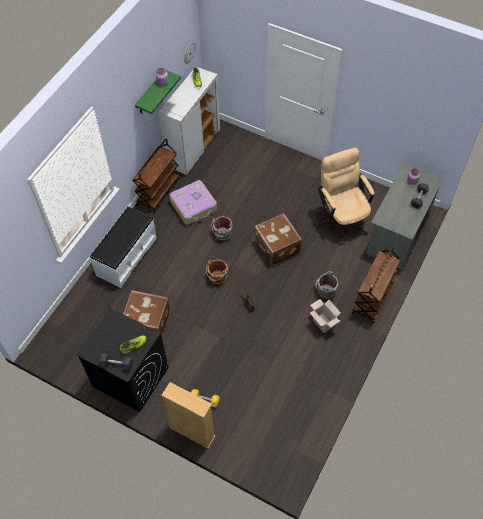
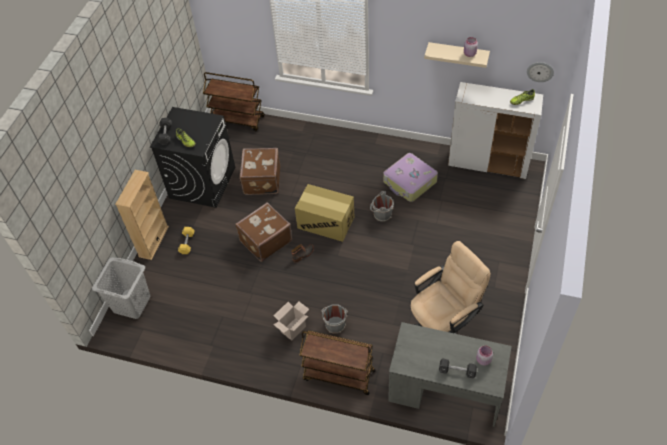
camera: 80 degrees right, 5 degrees down
(126, 256) = (330, 145): white bench -> none
(150, 93) = (458, 54): green shelf -> beige shelf
(158, 191) = (418, 149): brown cart -> brown cart (237, 120)
(217, 278) = (326, 222): brown bucket -> cardboard box
(263, 458) = (132, 304): none -> grey laundry basket
(276, 247) = (380, 266): brown suitcase -> brown suitcase (265, 240)

